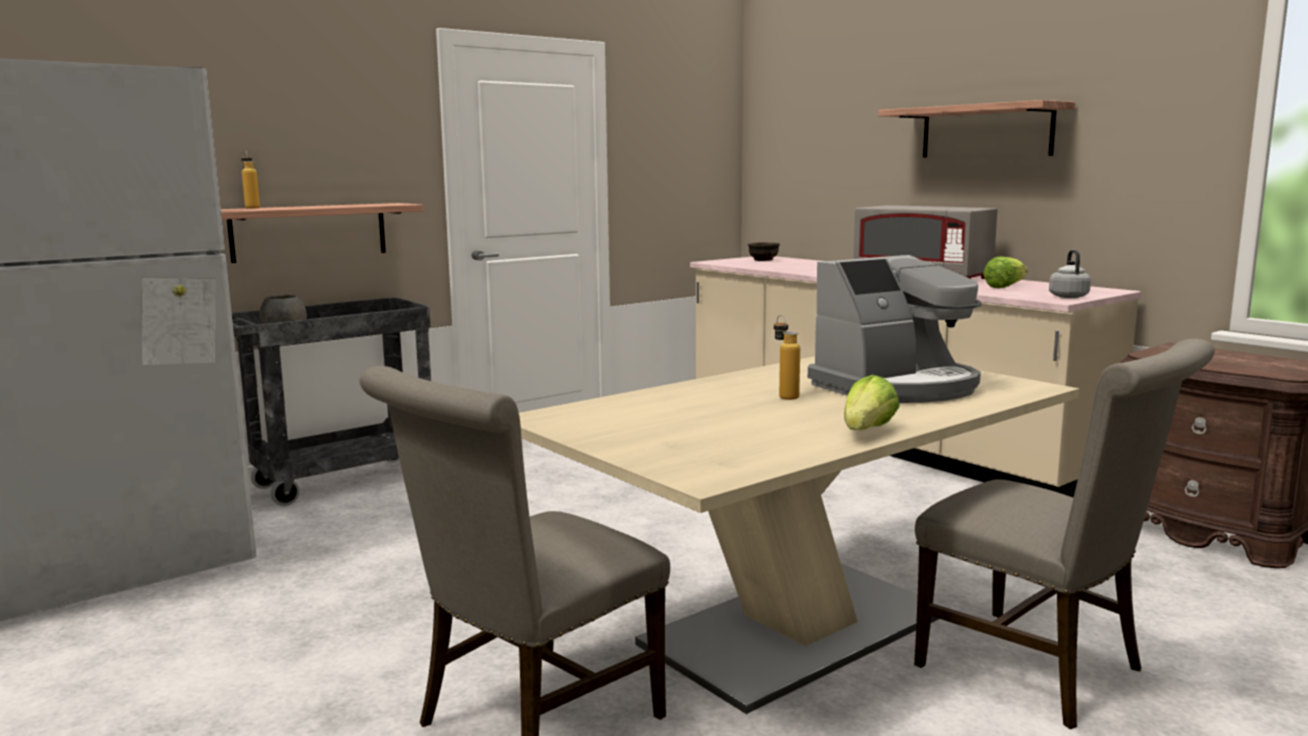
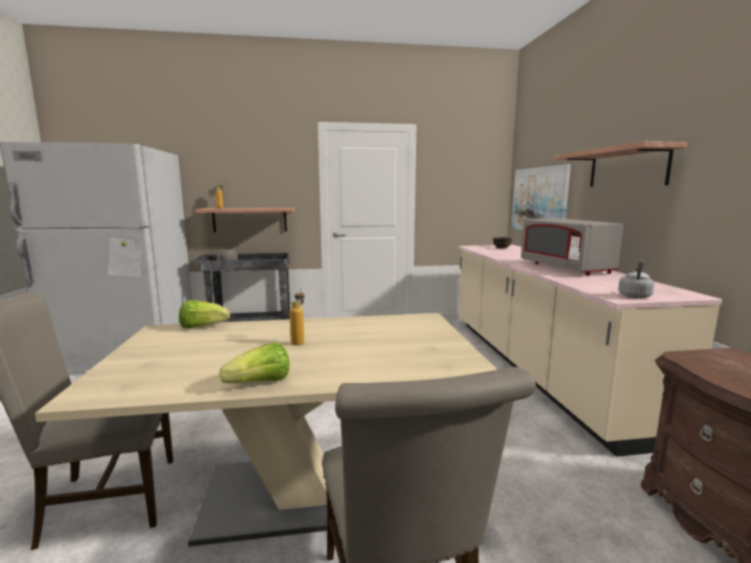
camera: 30 degrees right, 0 degrees up
(816, 178) = (539, 200): none -> picture
(897, 387) = (379, 349): coffee machine -> none
(1004, 287) = (605, 282): lettuce -> lettuce (202, 327)

